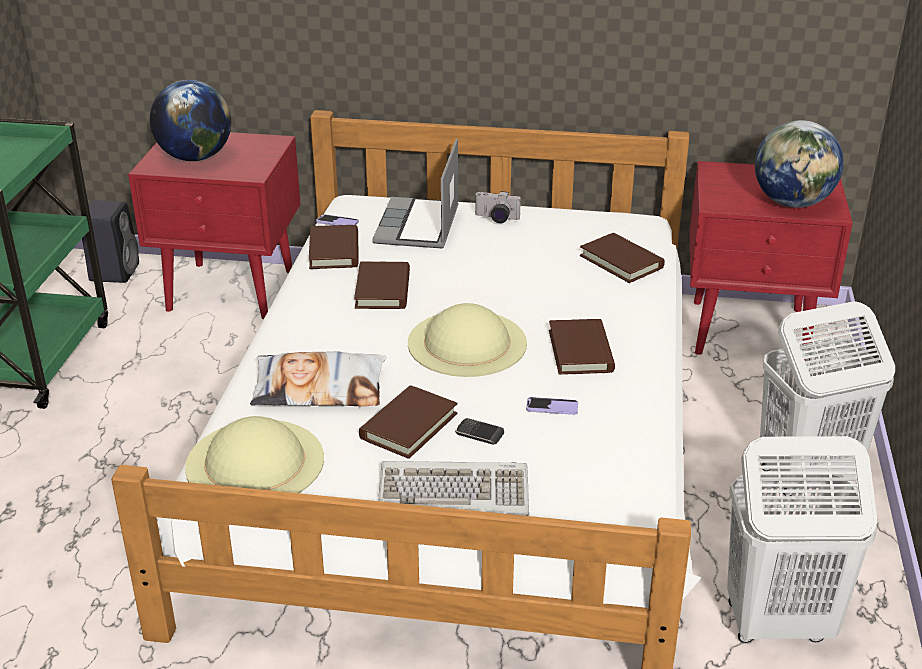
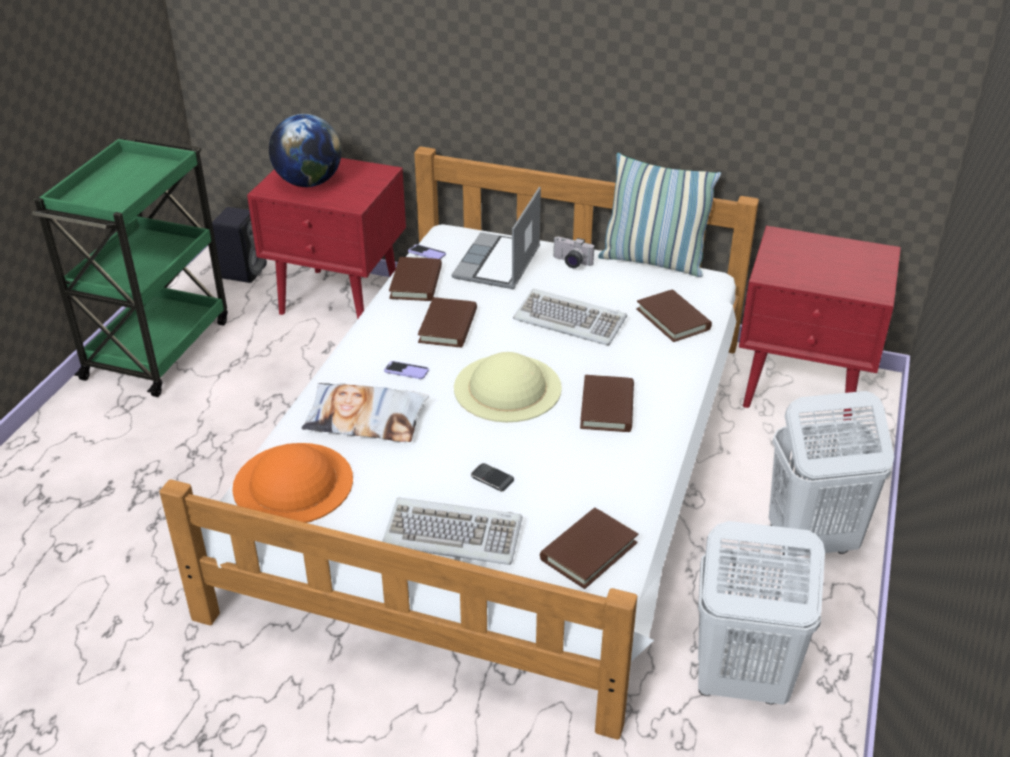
camera: 10 degrees right, 5 degrees up
(255, 462) = (293, 483): beige hat -> orange hat
(408, 426) = (432, 464): brown book -> brown book (588, 551)
(513, 272) = (570, 320): none -> keyboard
(552, 407) = (564, 461): phone -> phone (406, 371)
(581, 211) = (653, 261): none -> pillow
(792, 203) = (842, 280): globe -> none

